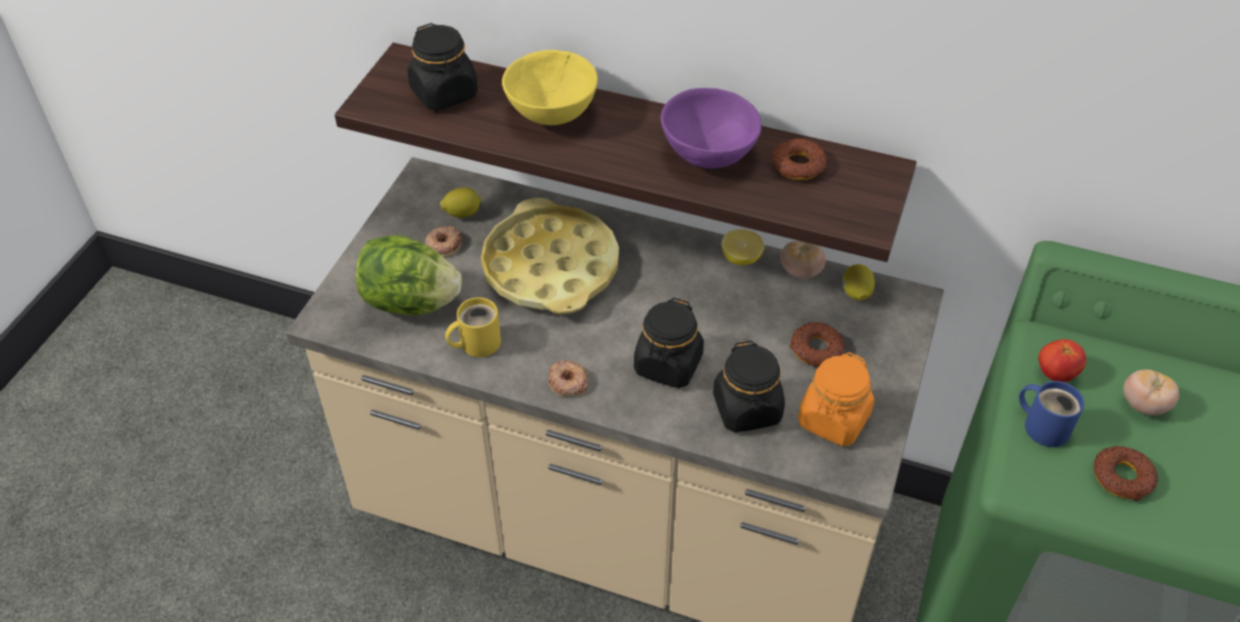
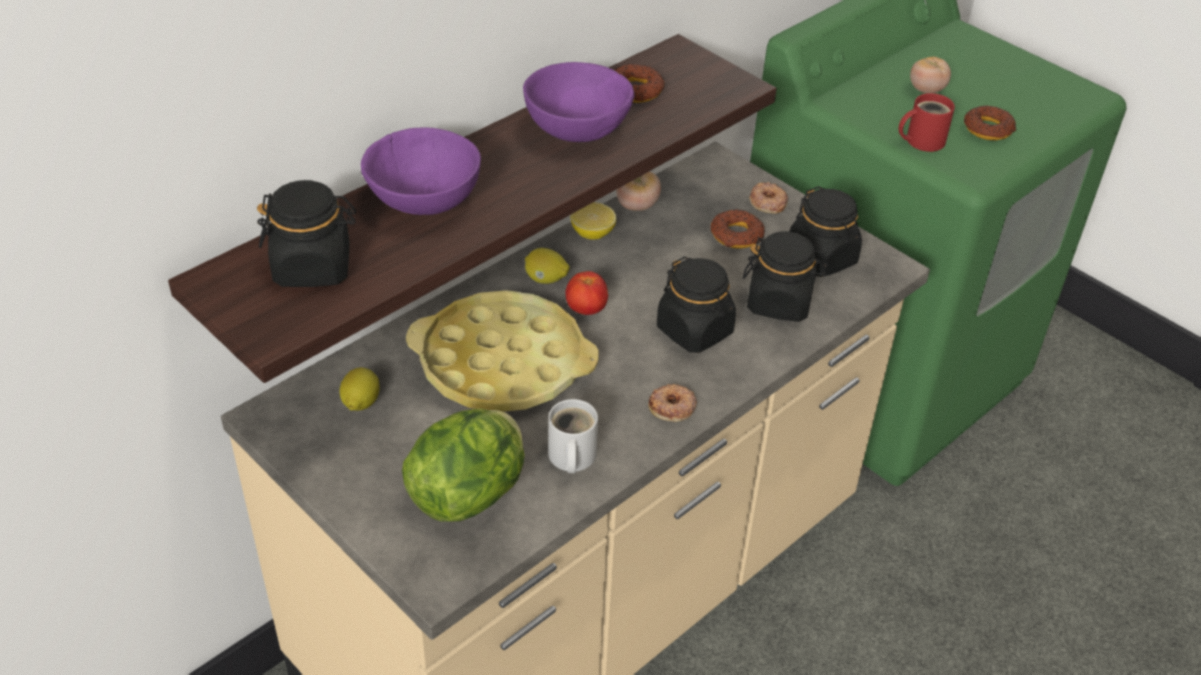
camera: 65 degrees left, 5 degrees down
(443, 245) = (398, 436): donut -> donut (767, 202)
(476, 342) = (570, 457): yellow mug -> white mug
(550, 113) = (424, 204): yellow bowl -> purple bowl
(833, 420) = (821, 258): orange jar -> black jar
(856, 294) = (687, 187): lemon -> lemon (545, 279)
(1044, 425) = (921, 140): blue mug -> red mug
(1055, 374) = (873, 113): tomato -> tomato (586, 309)

